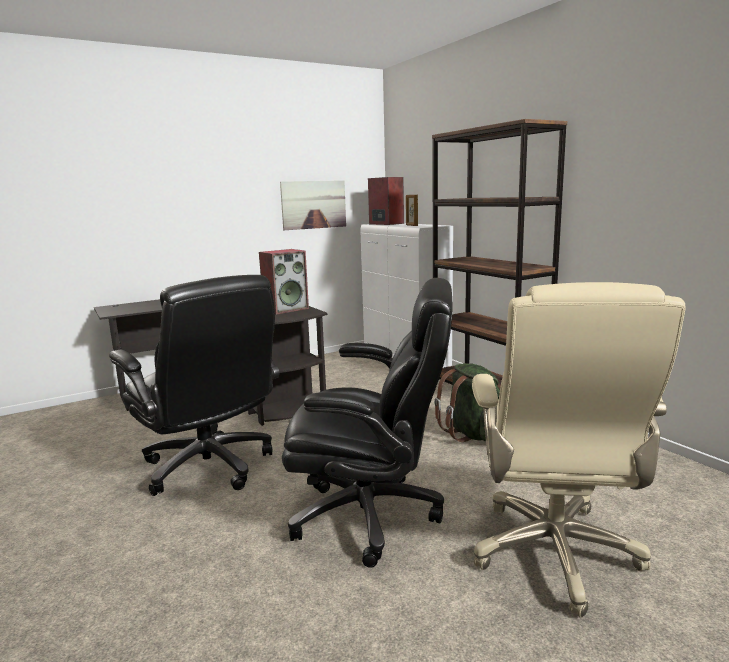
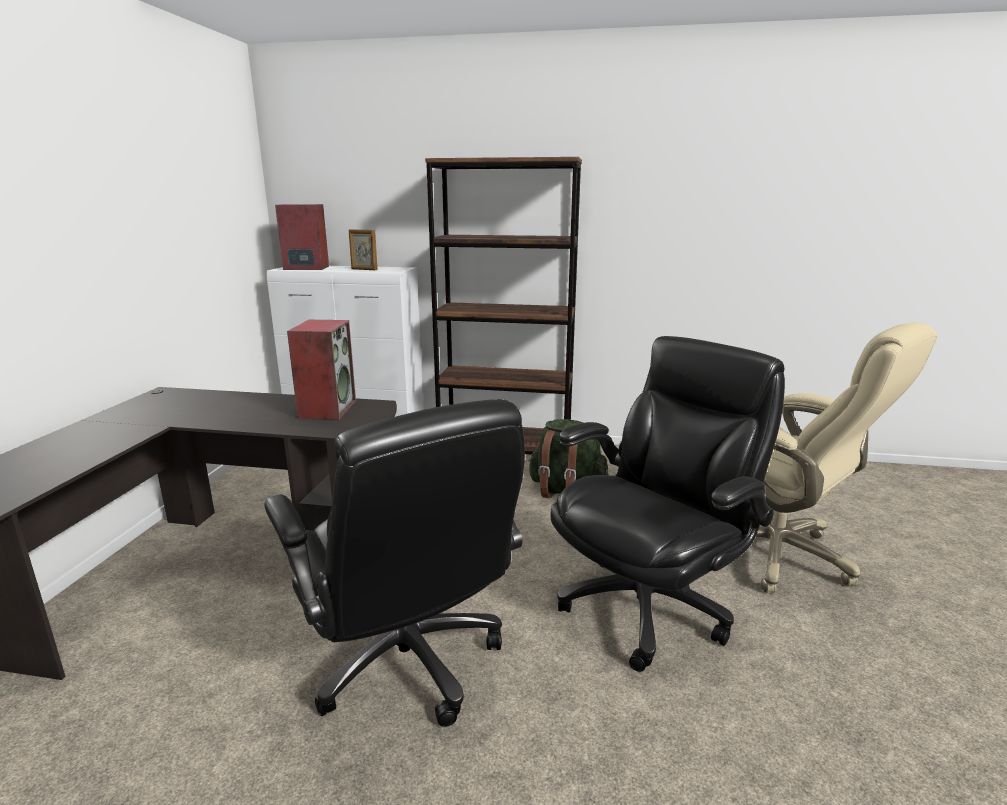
camera: 50 degrees left, 5 degrees up
(209, 470) = (407, 668): black office chair -> black office chair turned 60 degrees clockwise
(313, 204) = (202, 244): picture -> none

